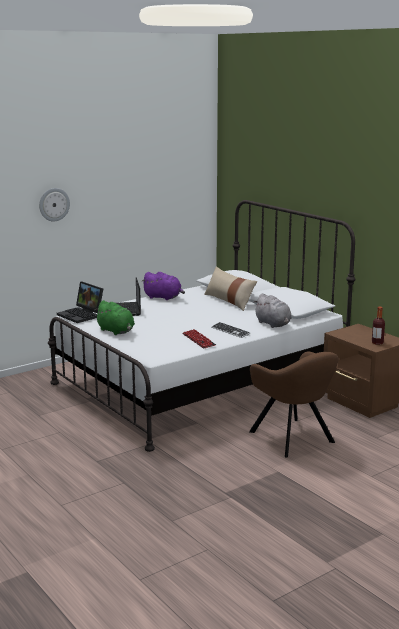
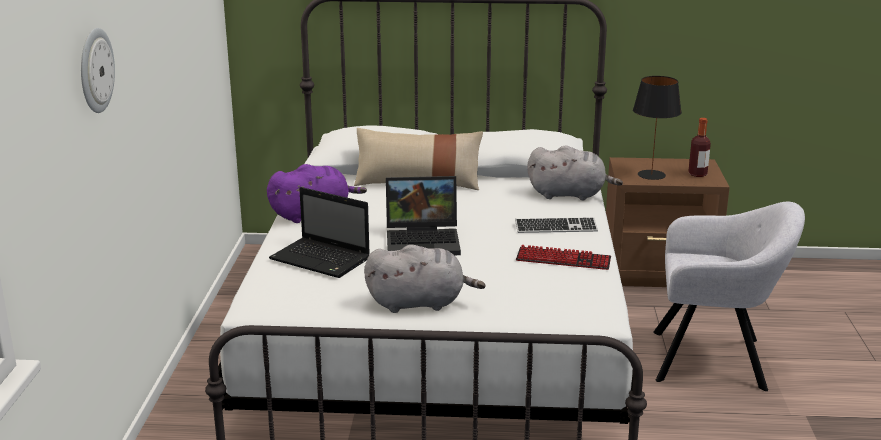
camera: 50 degrees left, 5 degrees up
(82, 315) = (282, 302): laptop -> laptop (424, 241)
(116, 331) = (420, 303): green plush toy -> grey plush toy
(293, 438) = (714, 360): brown armchair -> grey armchair
(353, 335) = (652, 175): none -> black table lamp

